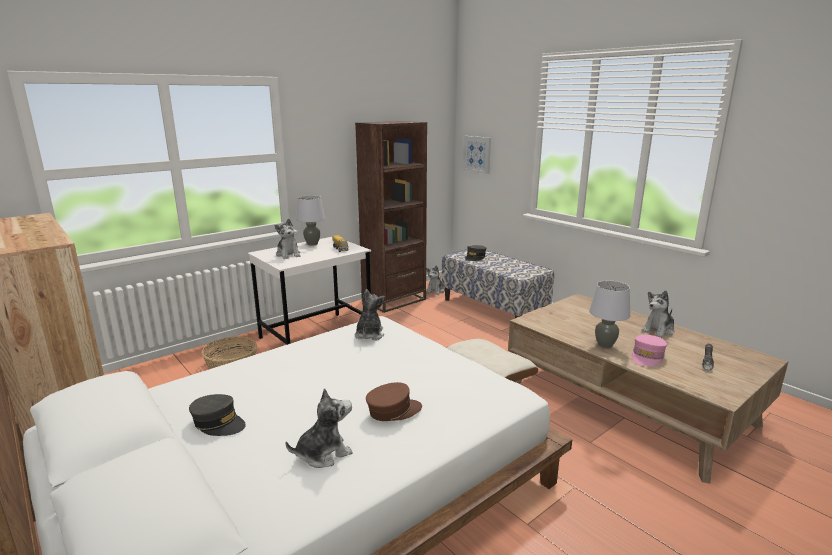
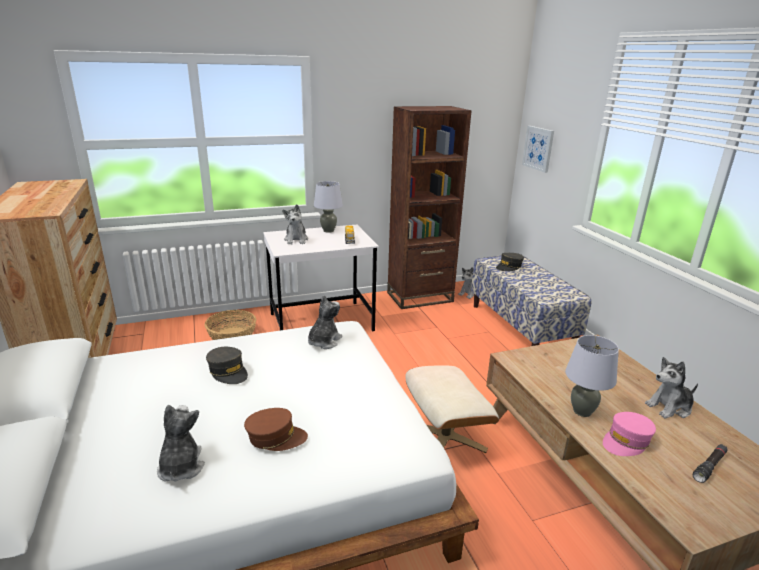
camera: 20 degrees right, 5 degrees up
(218, 423) = (124, 407): grey cap -> grey cap (228, 372)
(323, 453) = (181, 467): plush toy -> plush toy turned 90 degrees counterclockwise

